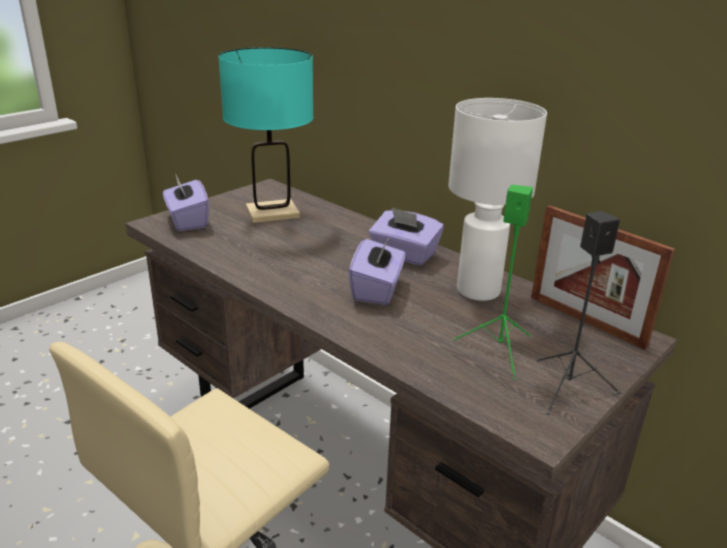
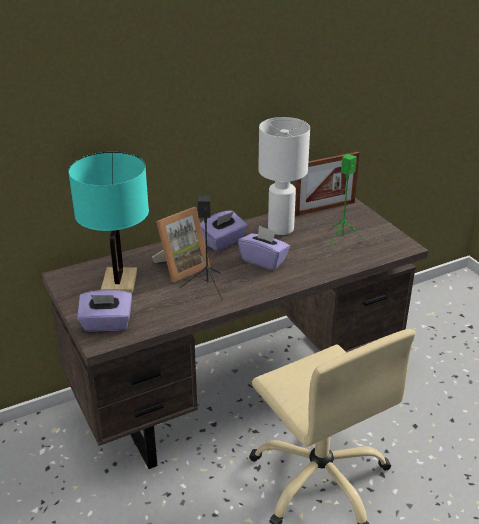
camera: 70 degrees left, 5 degrees up
(323, 239) = (181, 267): none -> picture frame
(568, 388) = (377, 230): black speaker -> black speaker (207, 286)

